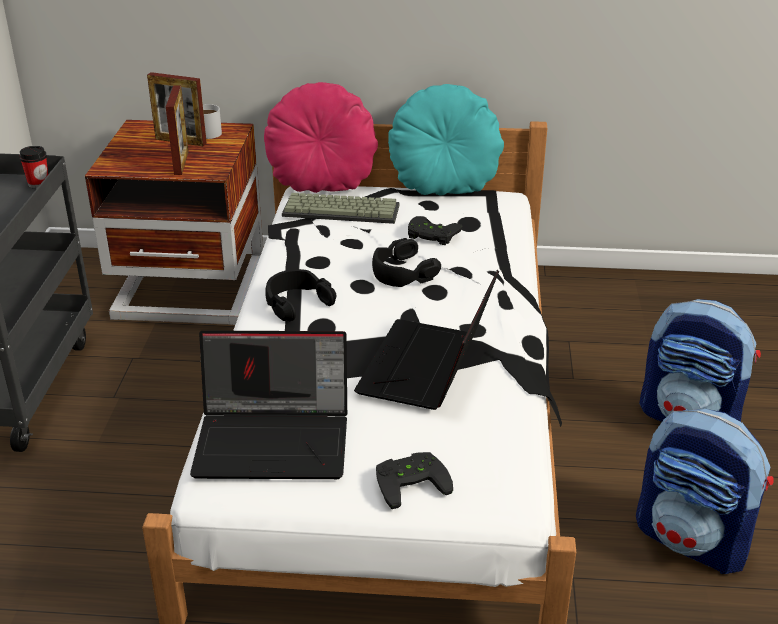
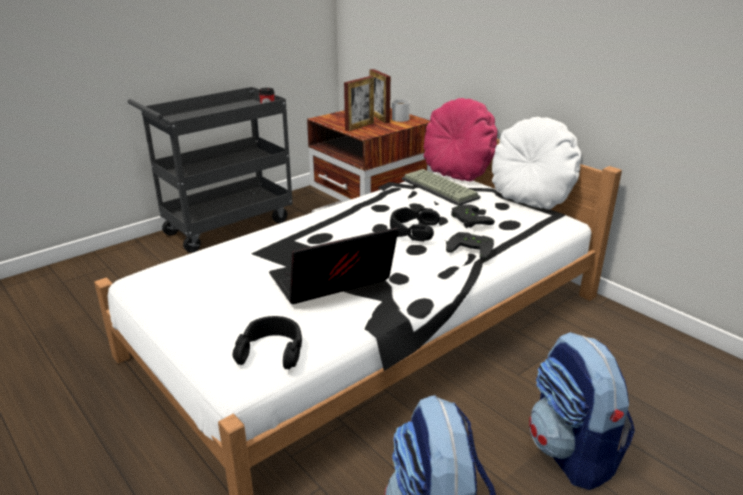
camera: 45 degrees right, 5 degrees down
(275, 440) = (199, 275): laptop -> none
(297, 302) = (331, 221): black headphones -> black headphones (272, 351)
(410, 481) = (214, 331): black game controller -> black game controller (472, 248)
(444, 188) = (530, 201): turquoise pillow -> white pillow

